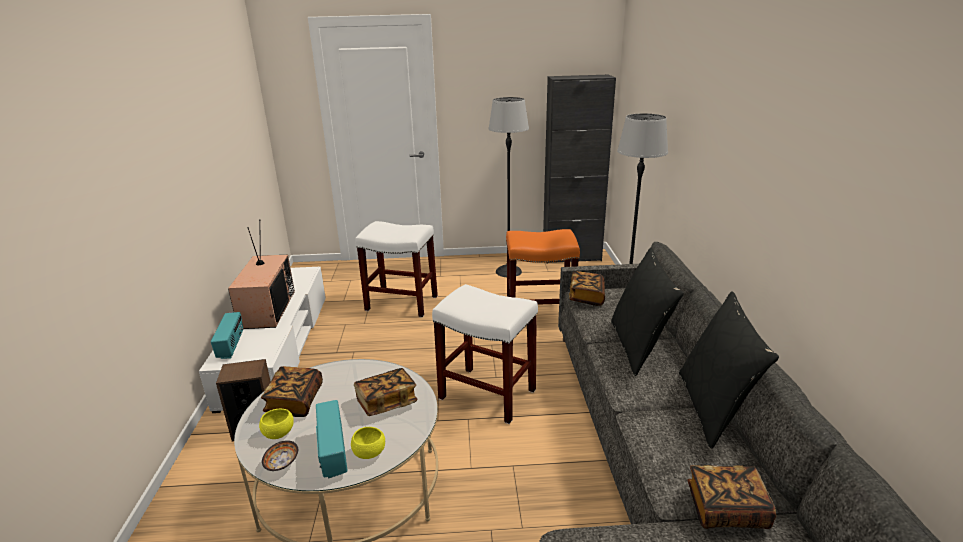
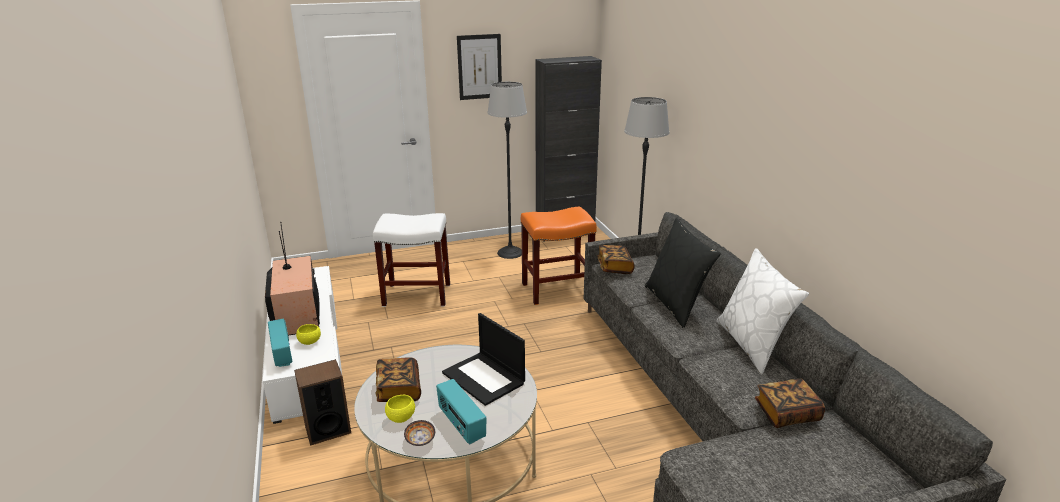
camera: 15 degrees left, 0 degrees up
(369, 453) = (494, 420): yellow bowl -> yellow bowl (310, 342)
(386, 402) = (484, 378): book -> laptop
(488, 394) = (540, 367): white stool -> none
(490, 83) = (479, 67): none -> picture
(713, 408) = (752, 344): black pillow -> white pillow

